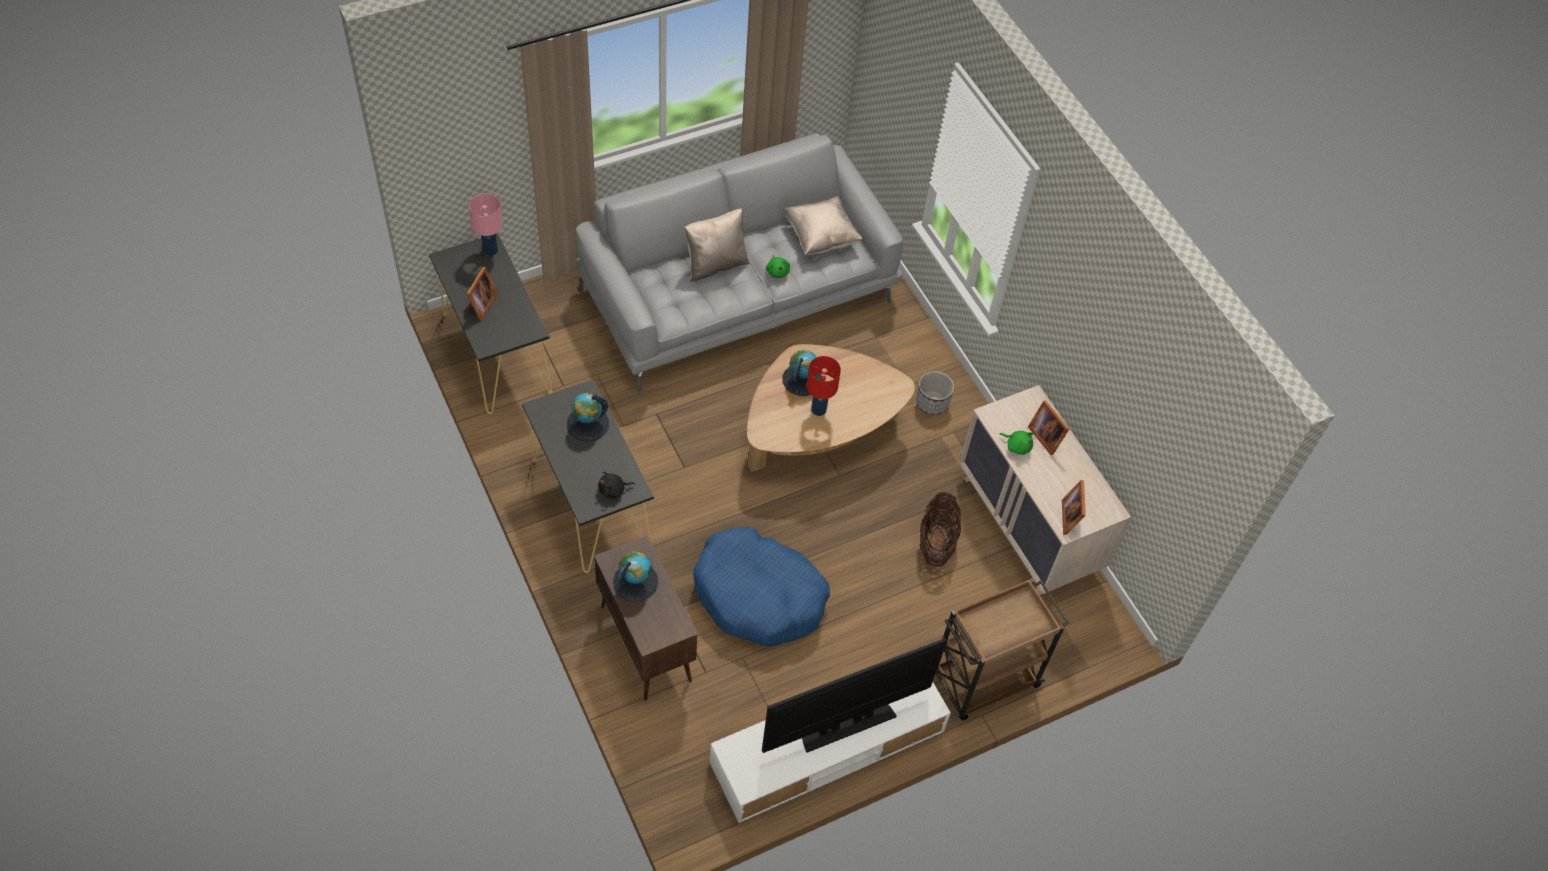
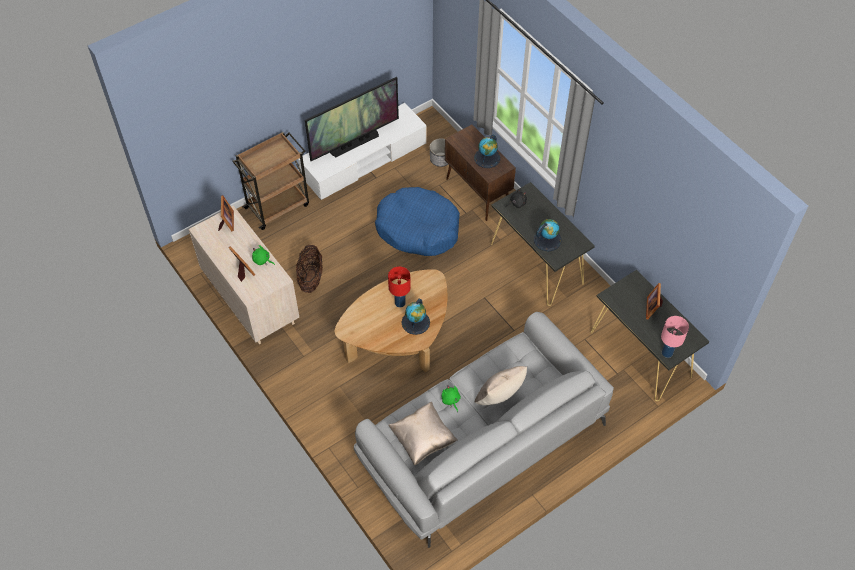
camera: 175 degrees right, 0 degrees up
(932, 403) = (320, 375): planter -> planter (440, 159)

